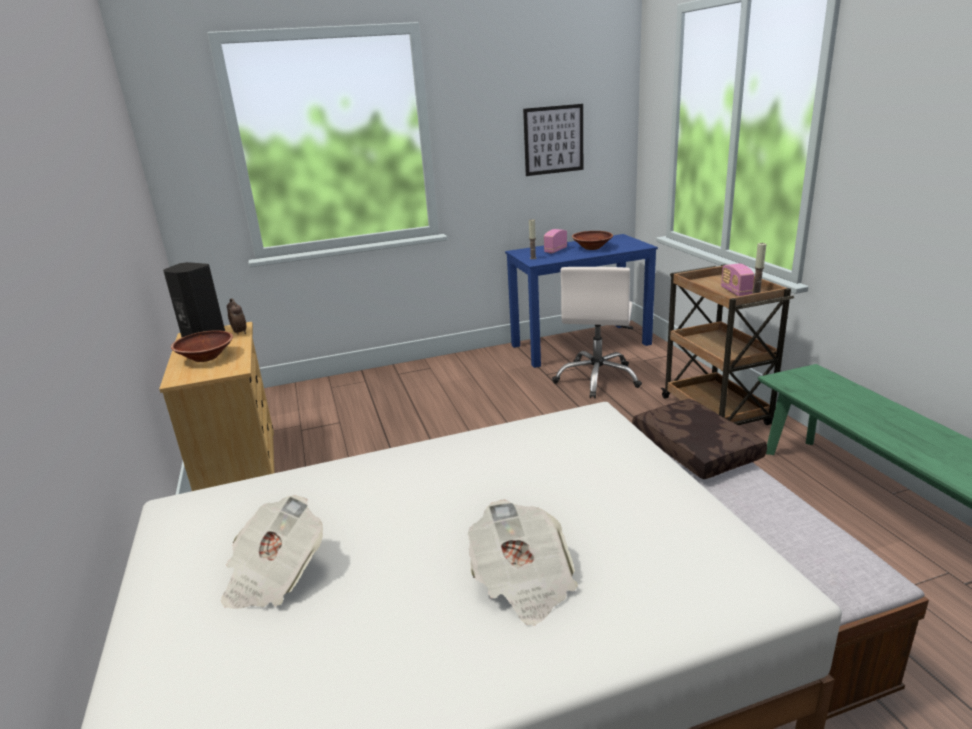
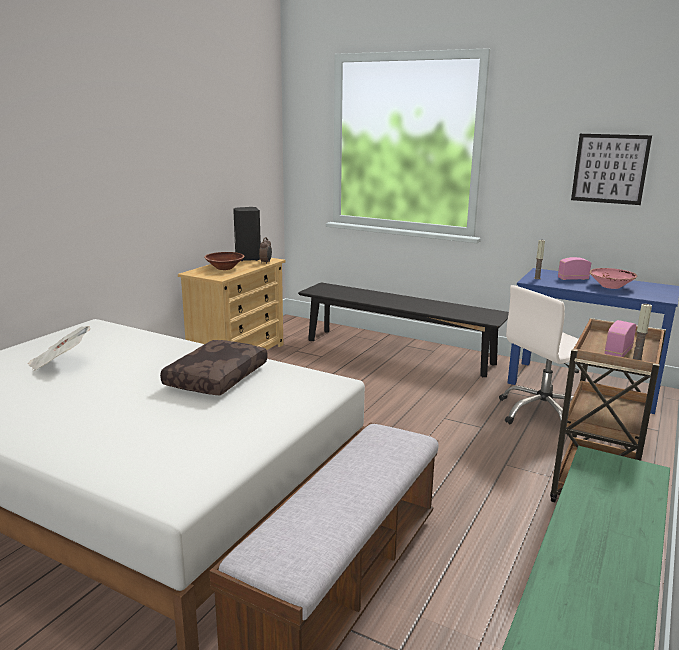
camera: 45 degrees right, 5 degrees down
(402, 383) = (398, 352): none -> black bench
(523, 582) = (106, 419): newspaper -> none
(592, 248) = (611, 286): brown bowl -> pink bowl
(693, 449) = (382, 446): brown pillow -> brown pillow (216, 377)

